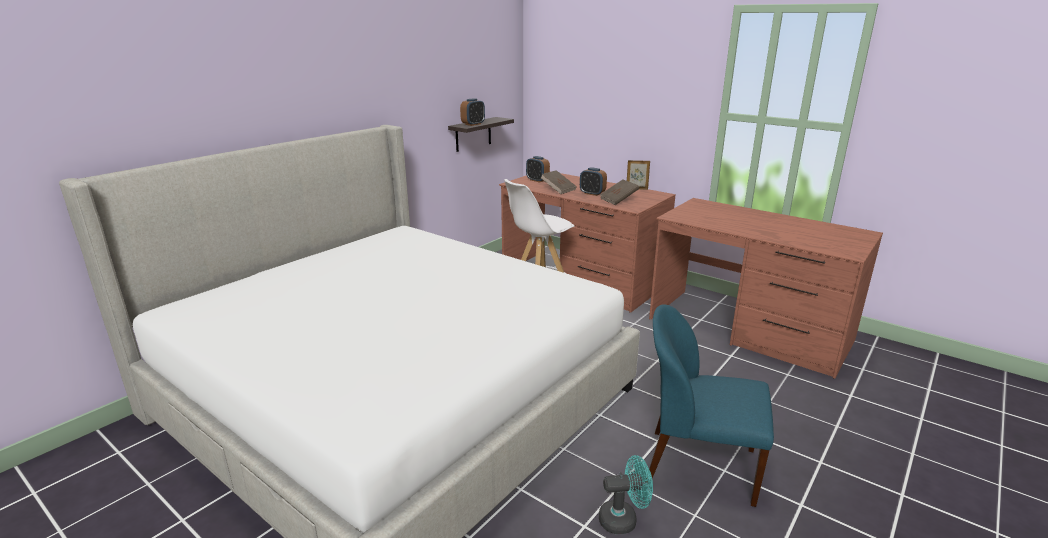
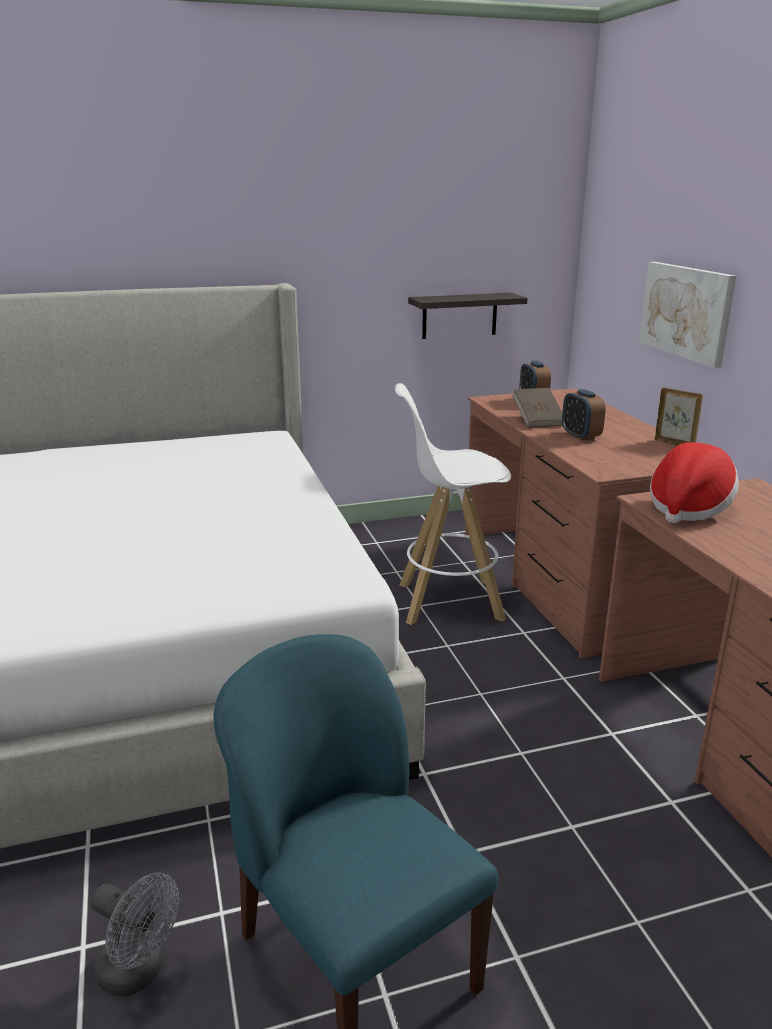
camera: 35 degrees right, 0 degrees up
(473, 124) = (445, 298): alarm clock -> none
(618, 118) = (686, 311): none -> picture
(618, 200) = (605, 454): brown book -> none
(623, 519) = (139, 972): turquoise fan -> grey fan
(691, 216) = (688, 508): none -> hat

